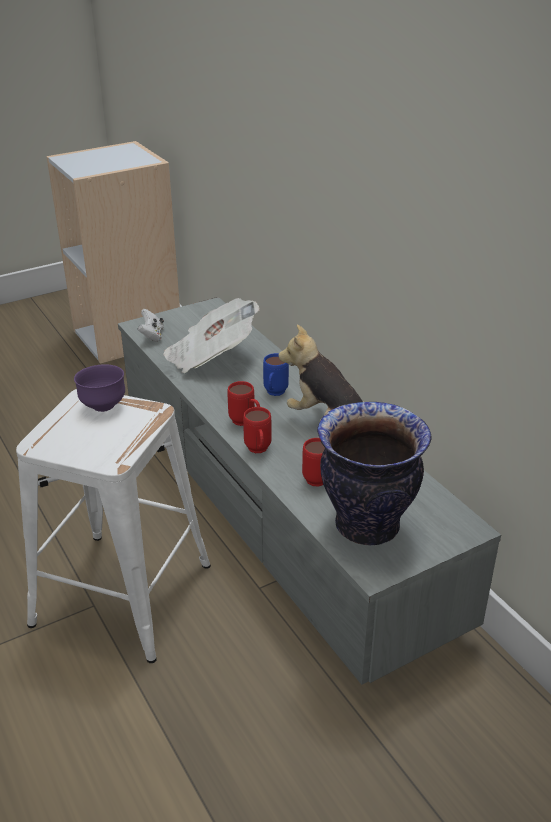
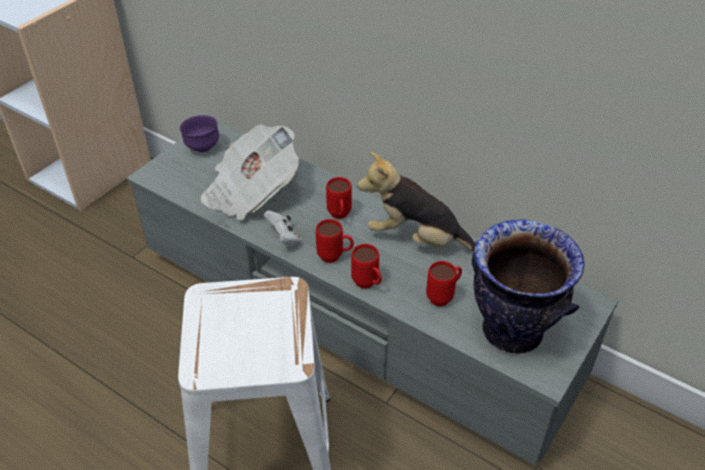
camera: 25 degrees left, 10 degrees up
(103, 406) = (233, 301): purple bowl -> purple bowl (202, 148)
(152, 336) = (174, 183): white game controller -> white game controller (284, 238)
(274, 394) = (339, 216): blue mug -> red mug

